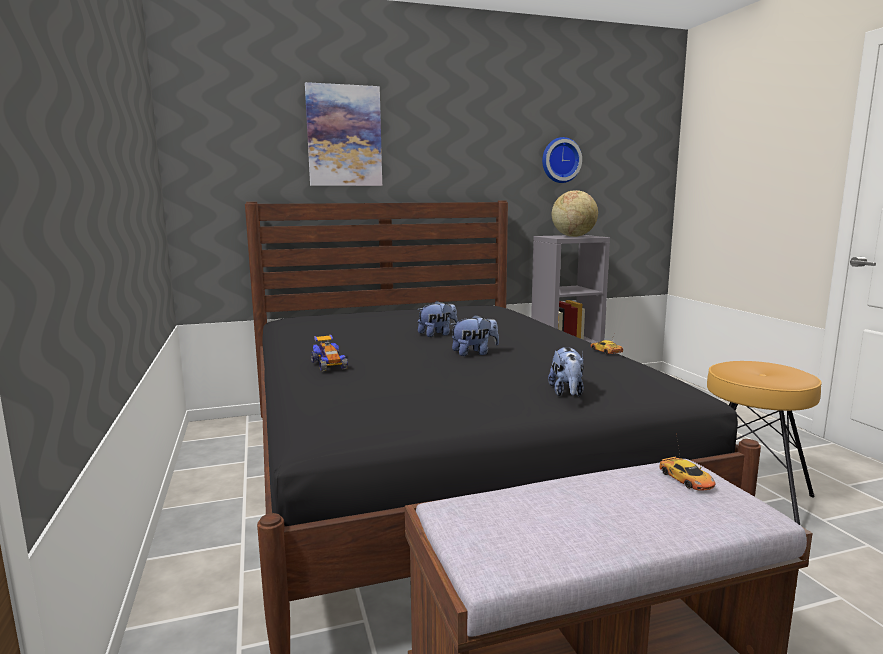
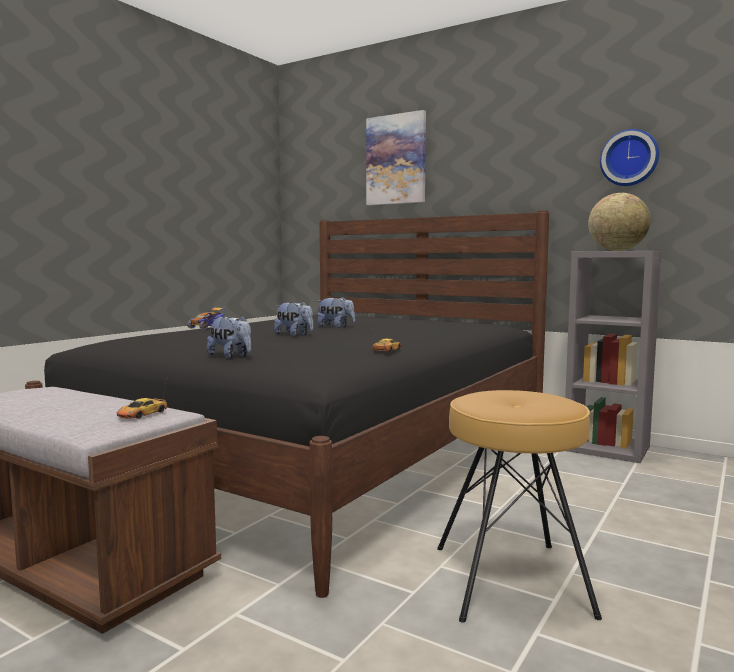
camera: 50 degrees right, 5 degrees down
(567, 393) = (231, 356): plush toy -> plush toy turned 105 degrees counterclockwise

